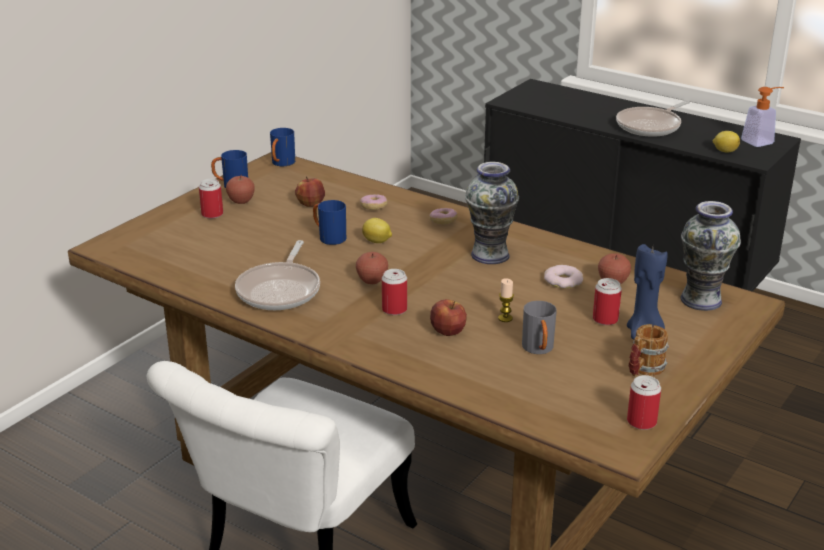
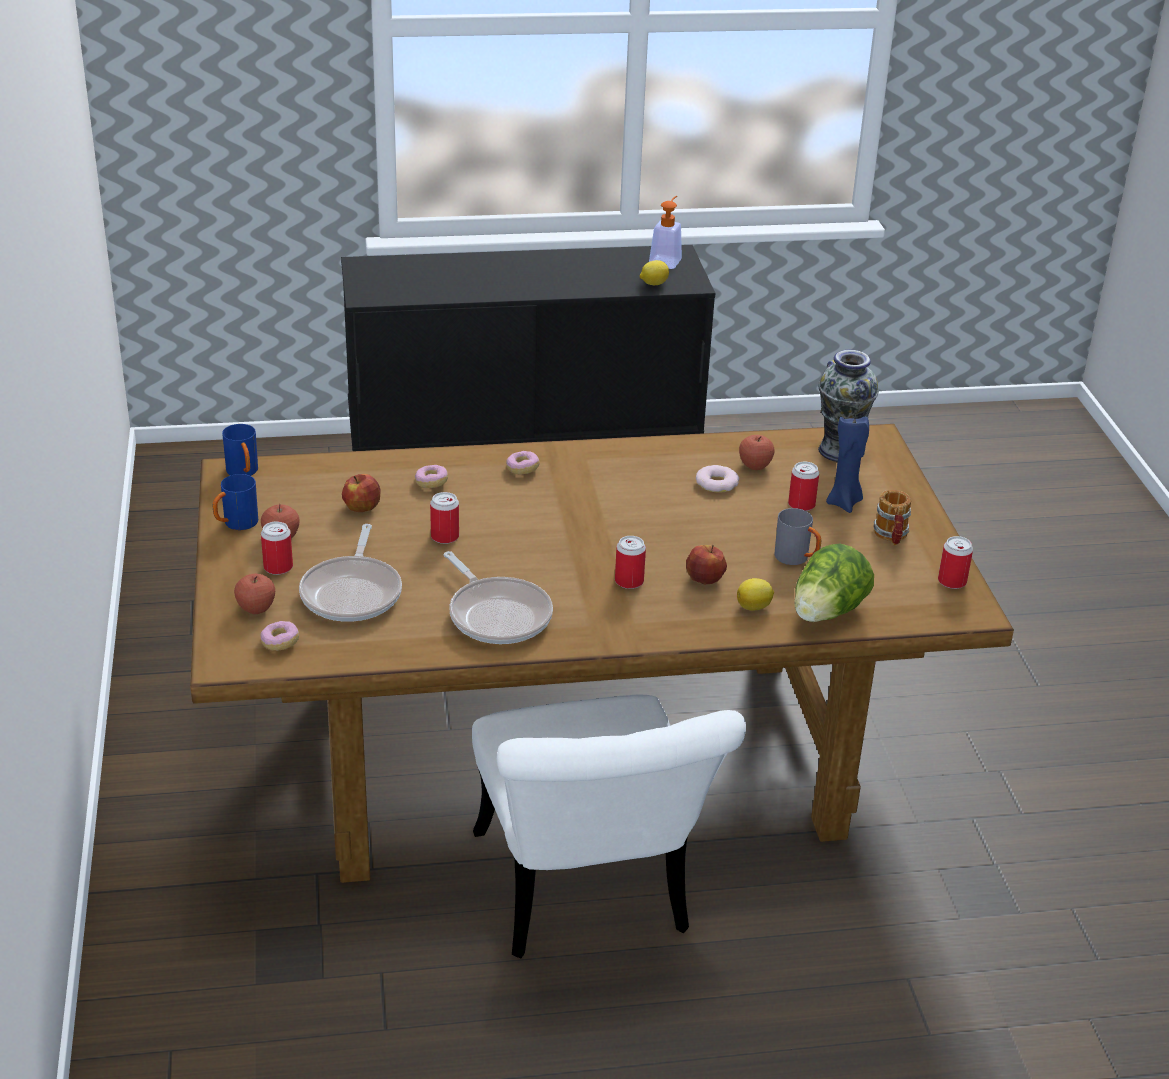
camera: 45 degrees left, 5 degrees up
(143, 250) = (280, 643): none -> donut
(328, 237) = (445, 537): blue mug -> can
(372, 280) = (562, 562): apple -> apple (256, 608)
(377, 241) = (498, 519): lemon -> lemon (754, 607)
(490, 255) = (619, 485): vase -> none
(499, 393) = (827, 613): none -> lettuce
(505, 318) = (728, 543): candle -> none
(651, 126) = (550, 277): frying pan -> frying pan (353, 592)

